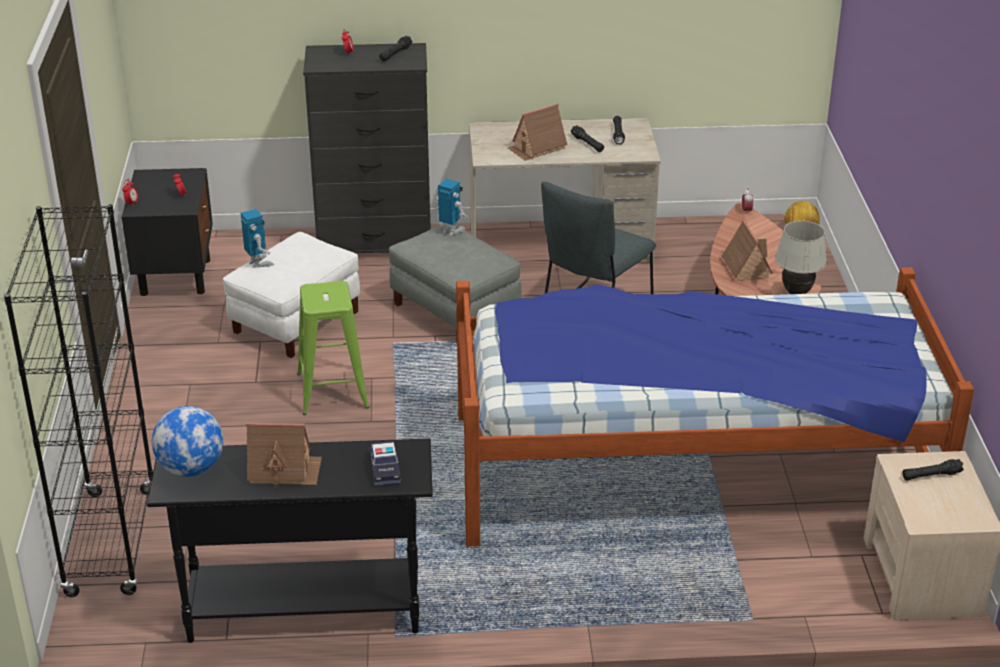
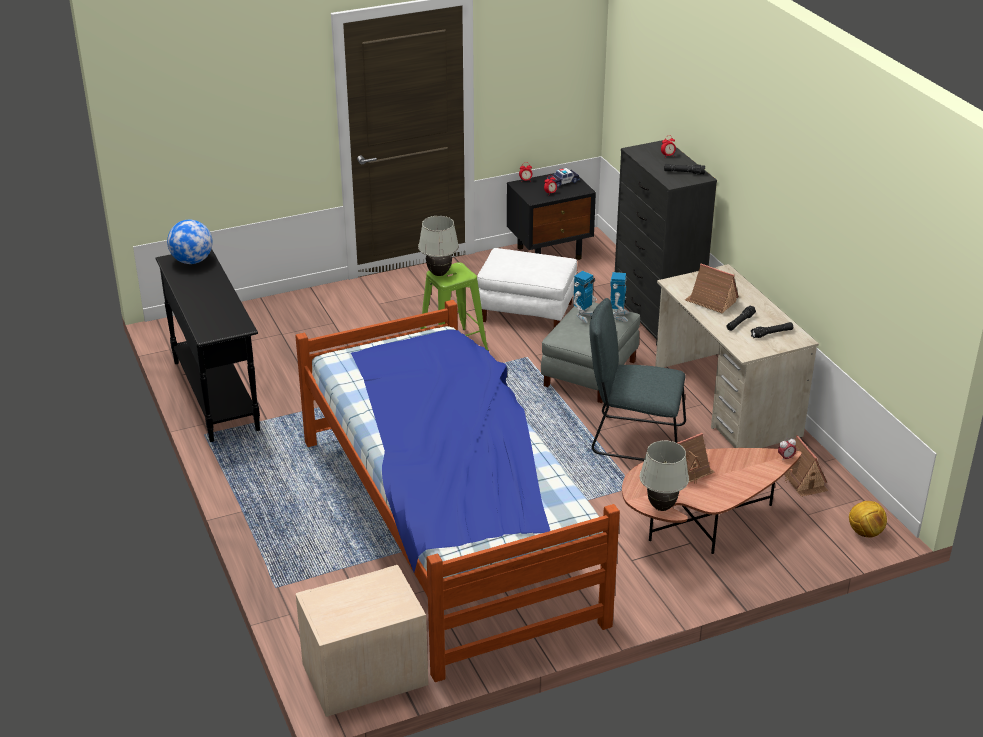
camera: 70 degrees right, 0 degrees up
(111, 543) = (253, 312): black bookcase -> none
(259, 263) = (515, 253): toy robot -> toy robot (584, 316)
(284, 470) = (201, 290): toy house -> toy house (803, 480)
(319, 304) = (439, 273): none -> white table lamp
(385, 468) = (216, 322): toy car -> toy car (562, 182)
(931, 475) = (379, 597): black flashlight -> none

